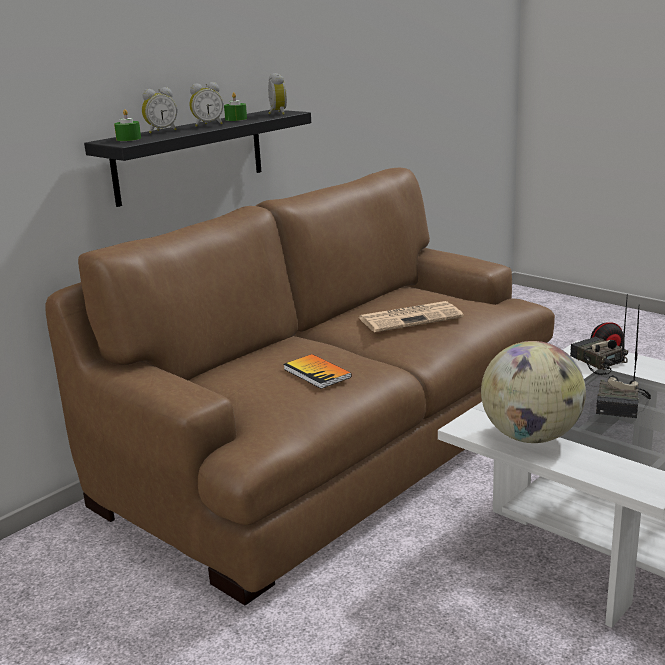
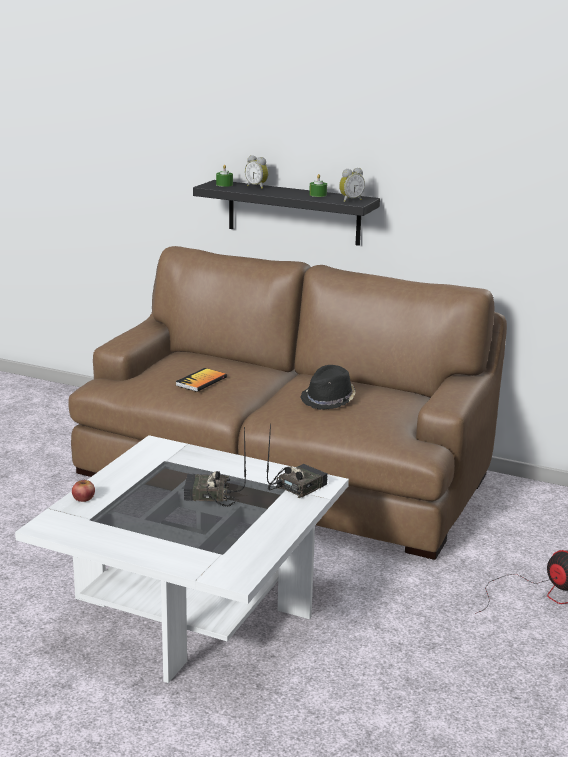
camera: 70 degrees right, 0 degrees up
(207, 125) = (288, 192): alarm clock -> none
(411, 317) = (329, 400): newspaper -> black hat
(531, 437) = (144, 464): globe -> none
(632, 481) = (83, 498): none -> apple

